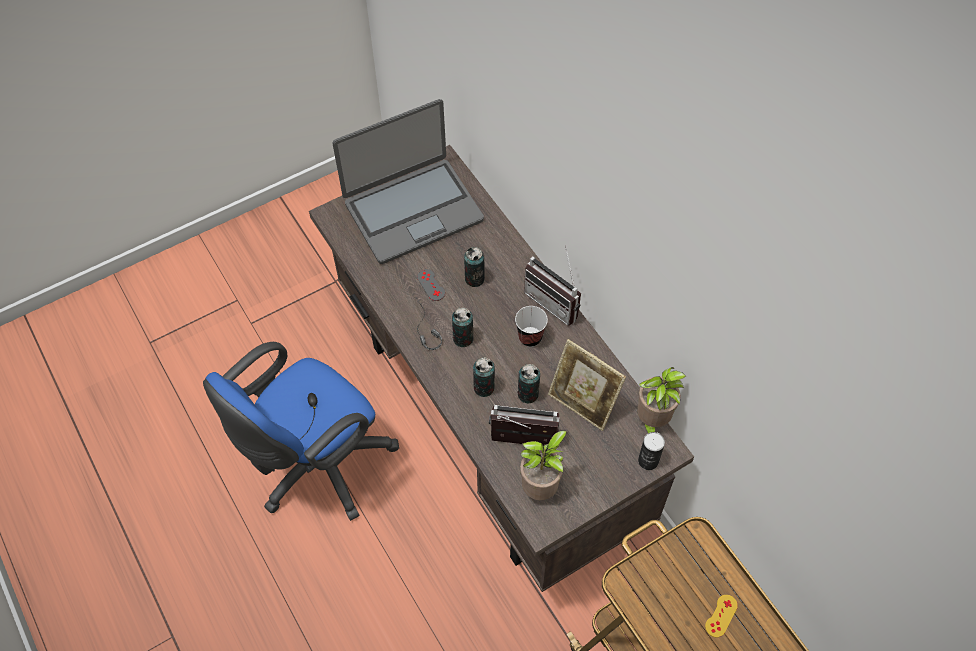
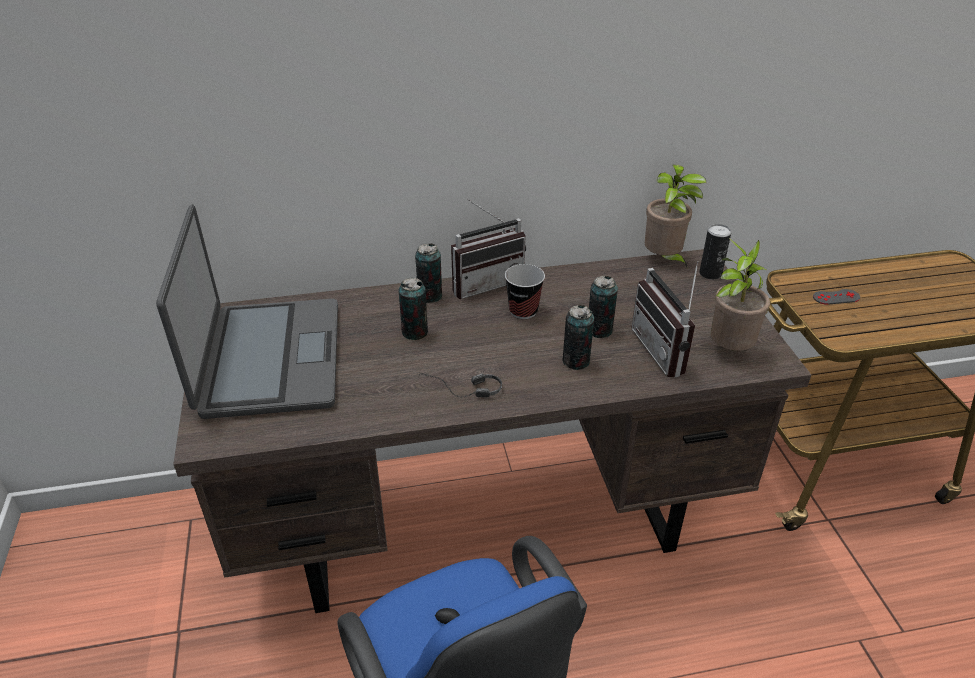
camera: 70 degrees left, 20 degrees down
(431, 285) = (398, 369): grey game controller -> grey game controller (836, 297)
(463, 338) = (496, 361): can -> can (430, 296)
(522, 445) = (667, 351): radio -> radio turned 45 degrees counterclockwise
(582, 403) = (626, 296): picture frame -> none
(721, 616) = (876, 290): yellow game controller -> none

